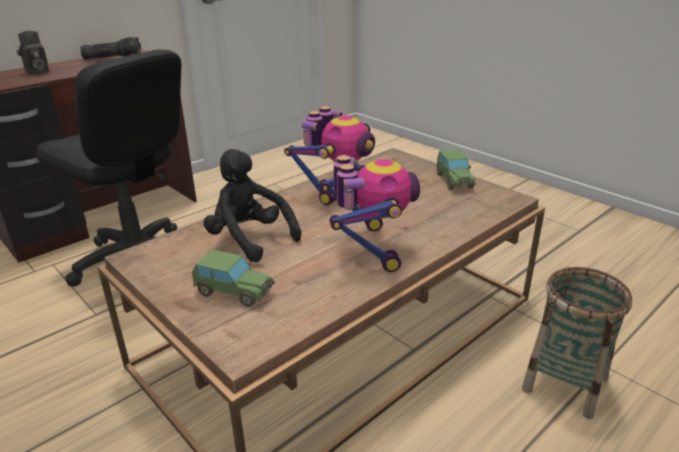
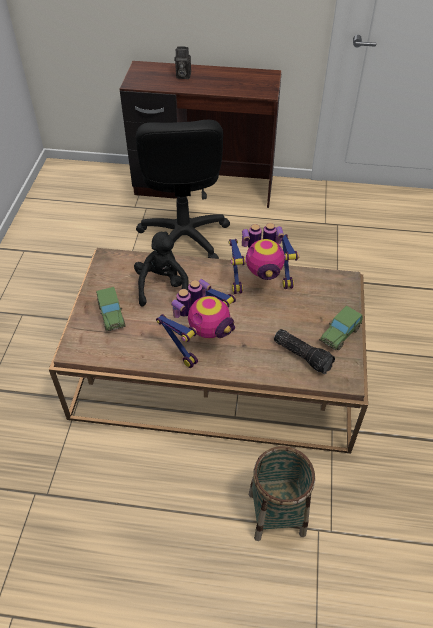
camera: 50 degrees right, 20 degrees up
(113, 58) = (244, 77): flashlight -> flashlight (303, 355)

